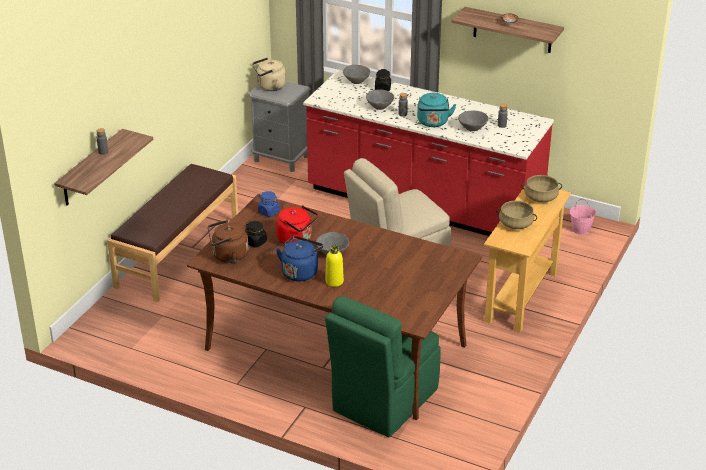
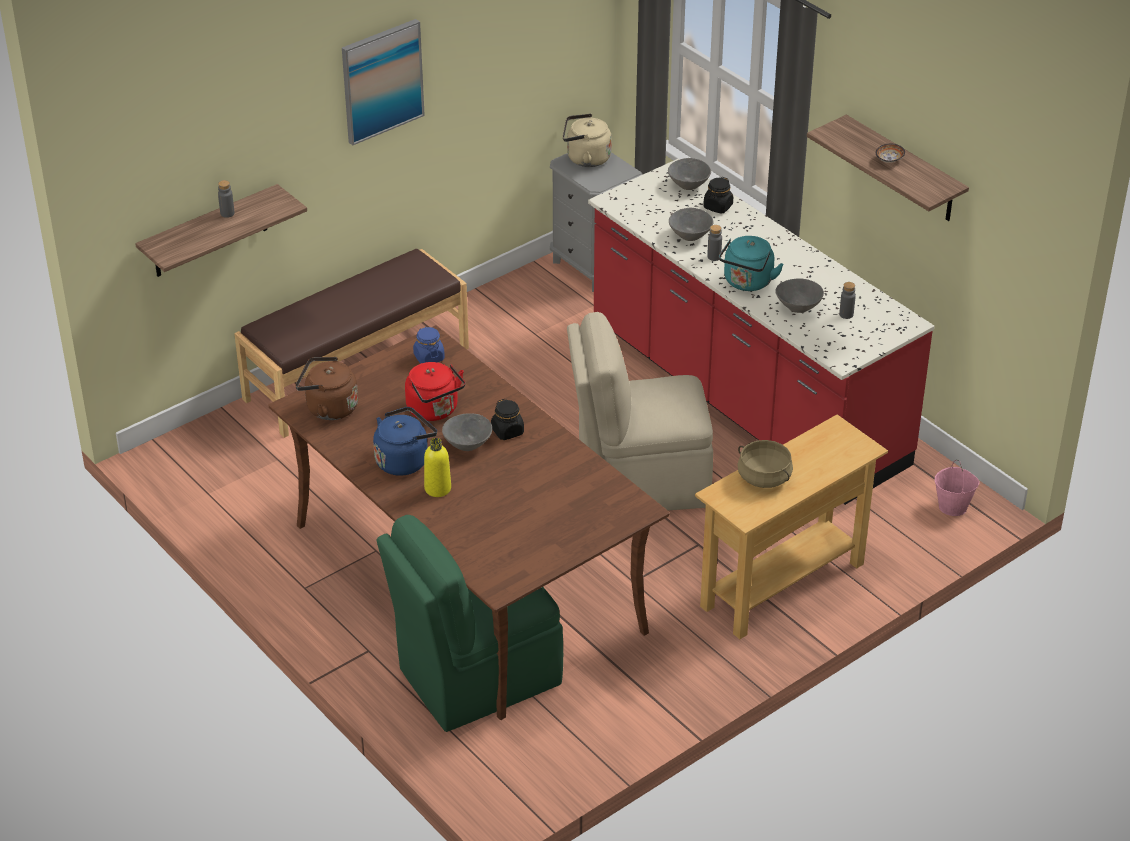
camera: 25 degrees right, 5 degrees up
(168, 48) = (382, 81): none -> picture
(255, 242) = (378, 398): black jar -> black jar (507, 431)
(540, 197) = (835, 446): beige cooking pot -> none

